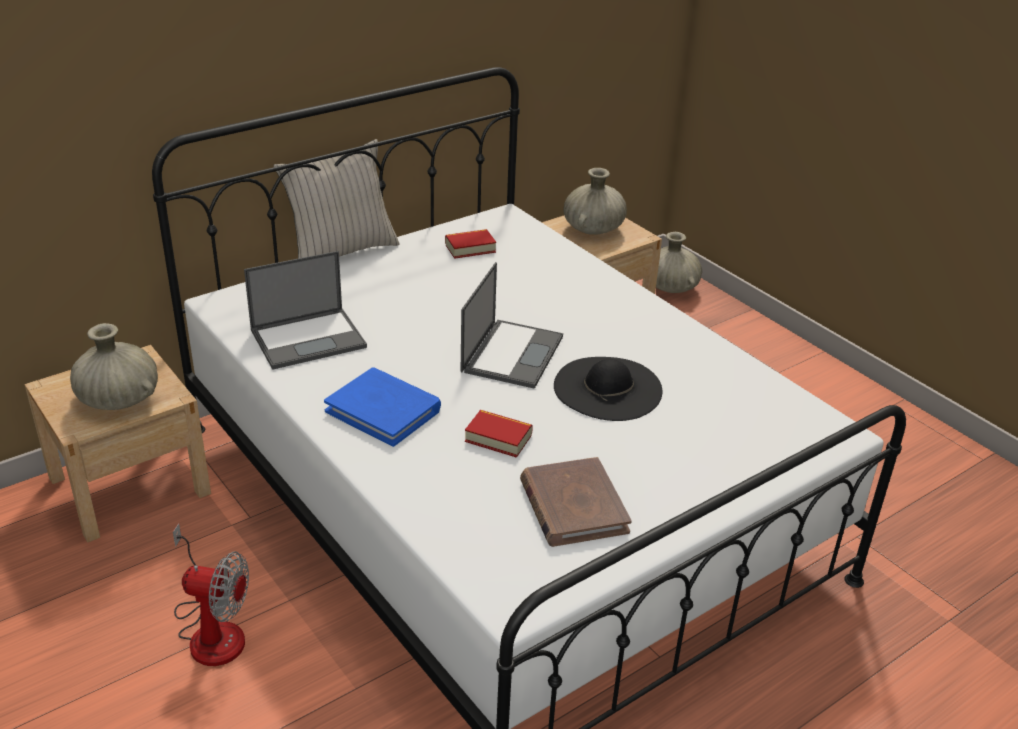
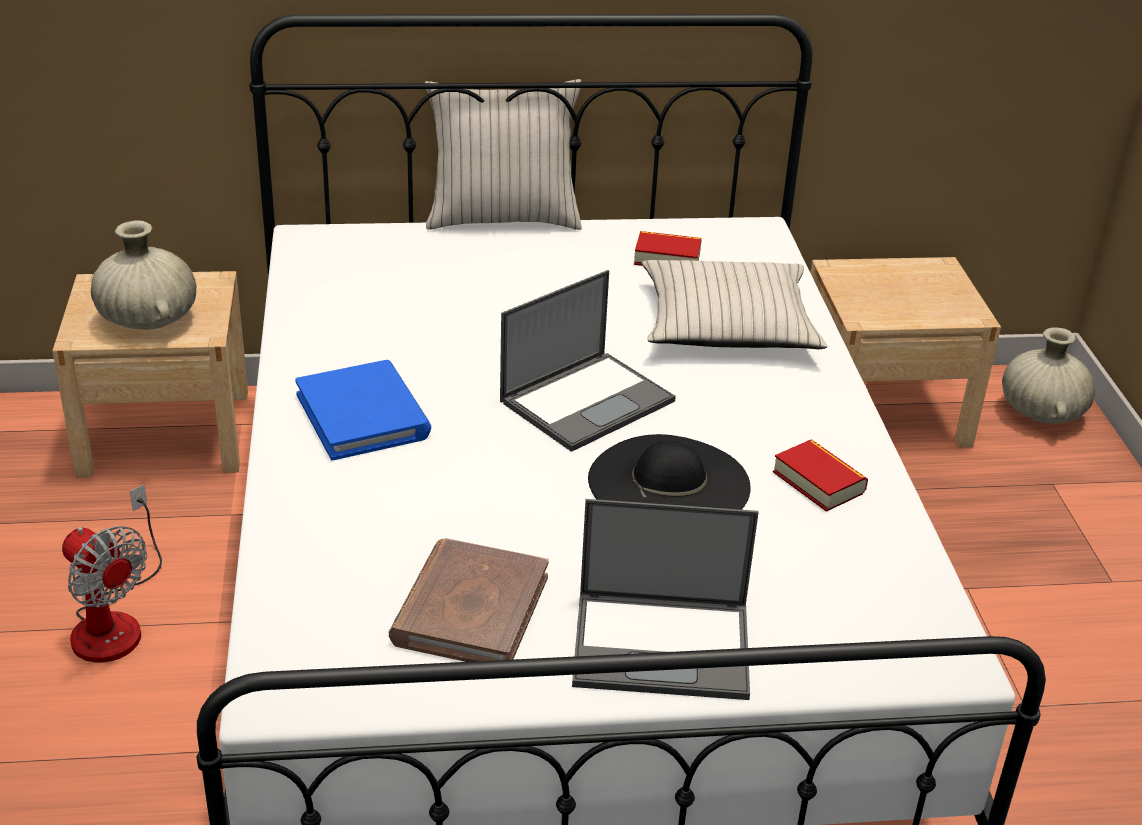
camera: 30 degrees right, 0 degrees up
(309, 338) = (364, 307): laptop -> laptop (664, 645)
(498, 438) = (464, 495): book -> book (818, 482)
(545, 279) = (727, 324): none -> beige pillow
(593, 229) = (908, 287): beige vase -> none

